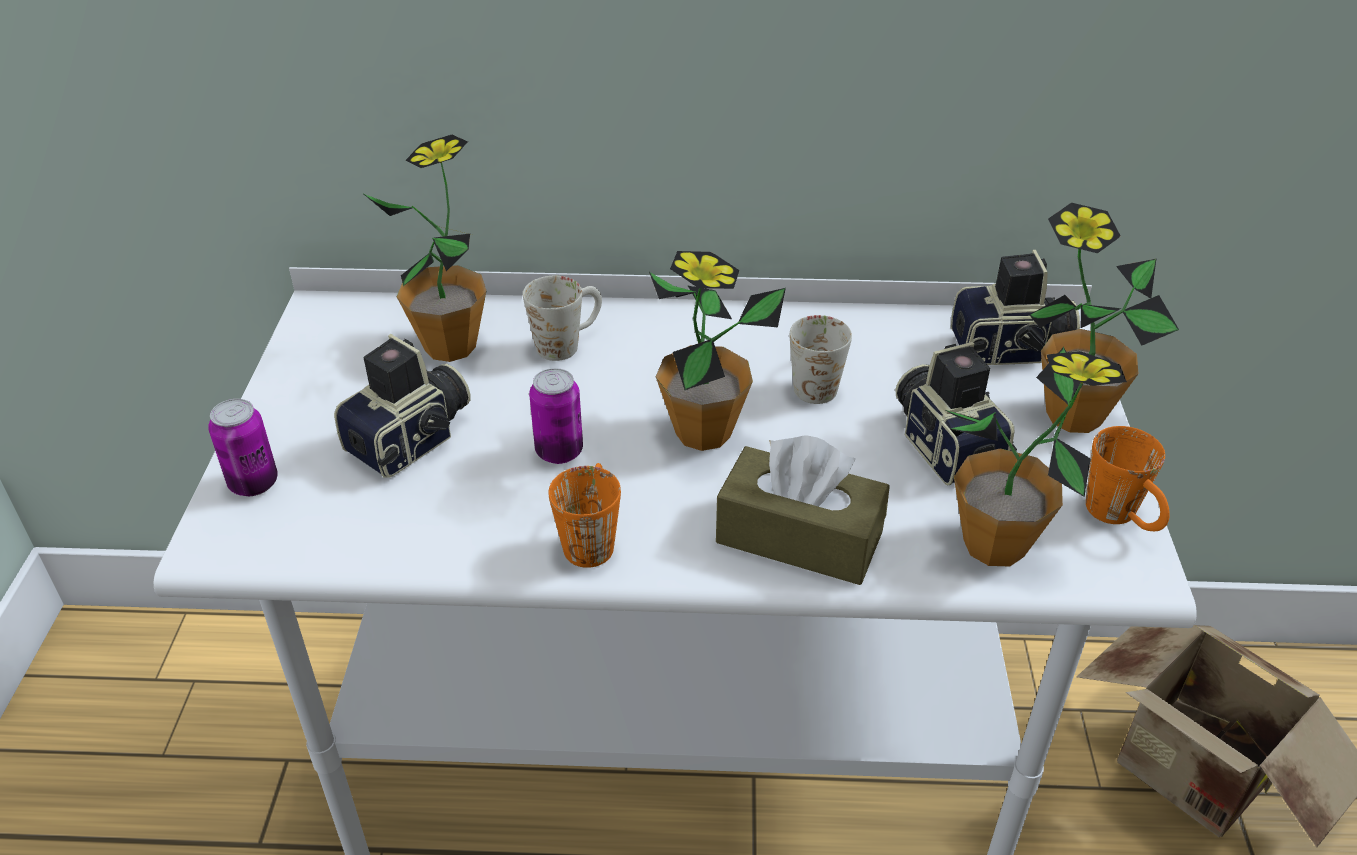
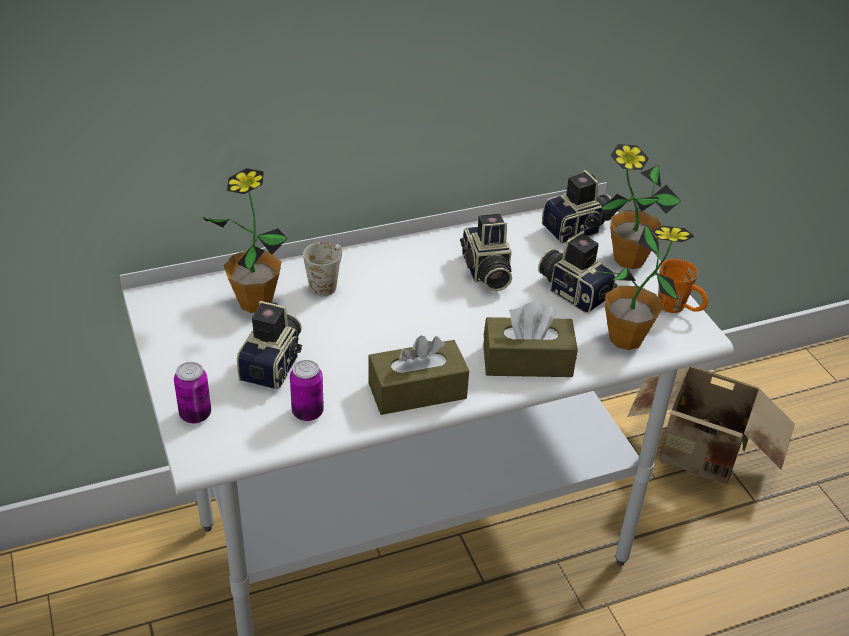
camera: 25 degrees left, 0 degrees up
(559, 452) = (367, 349): can -> can (307, 412)
(591, 537) = (417, 391): orange mug -> brown tissue box
(703, 433) = (441, 317): potted plant -> none
(817, 381) = (485, 272): white mug -> camera

